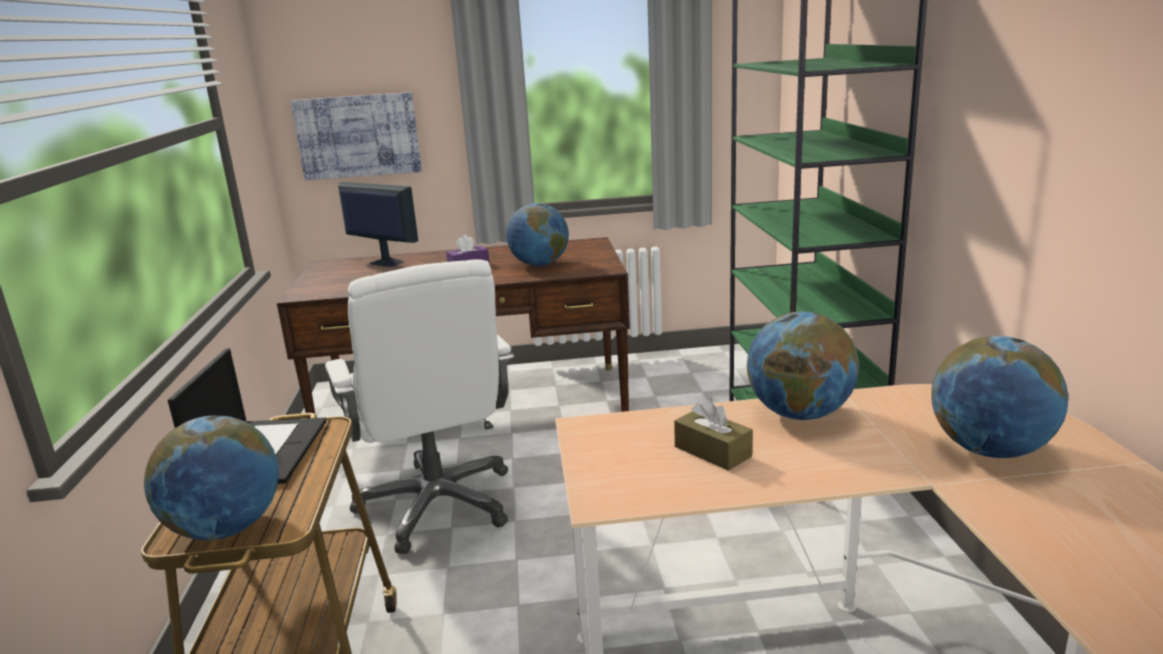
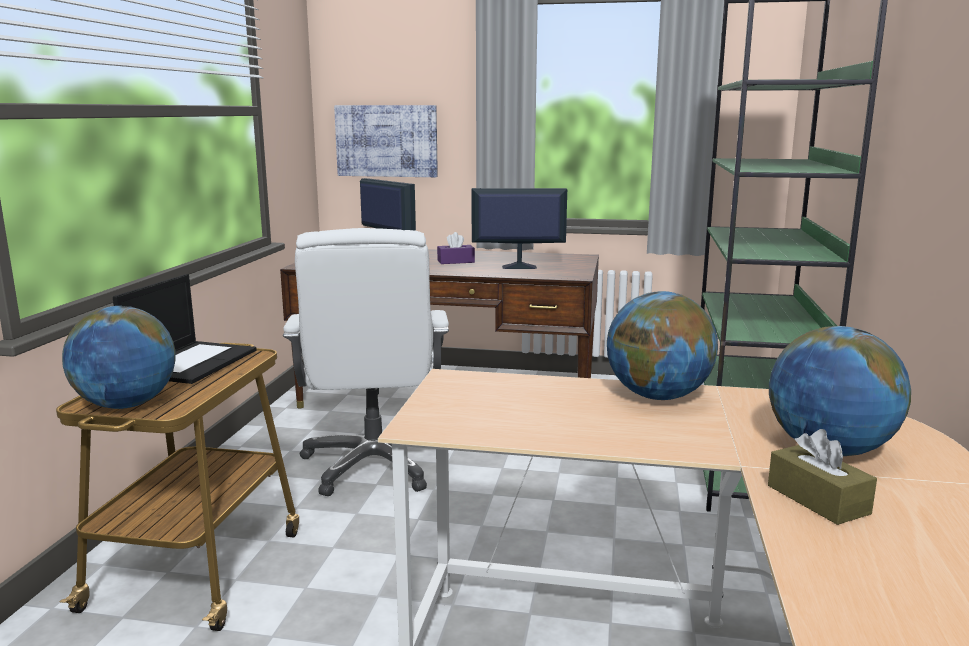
camera: 15 degrees right, 5 degrees down
(539, 264) = (518, 267): globe -> monitor
(712, 451) = (548, 410): brown tissue box -> brown tissue box (817, 499)

